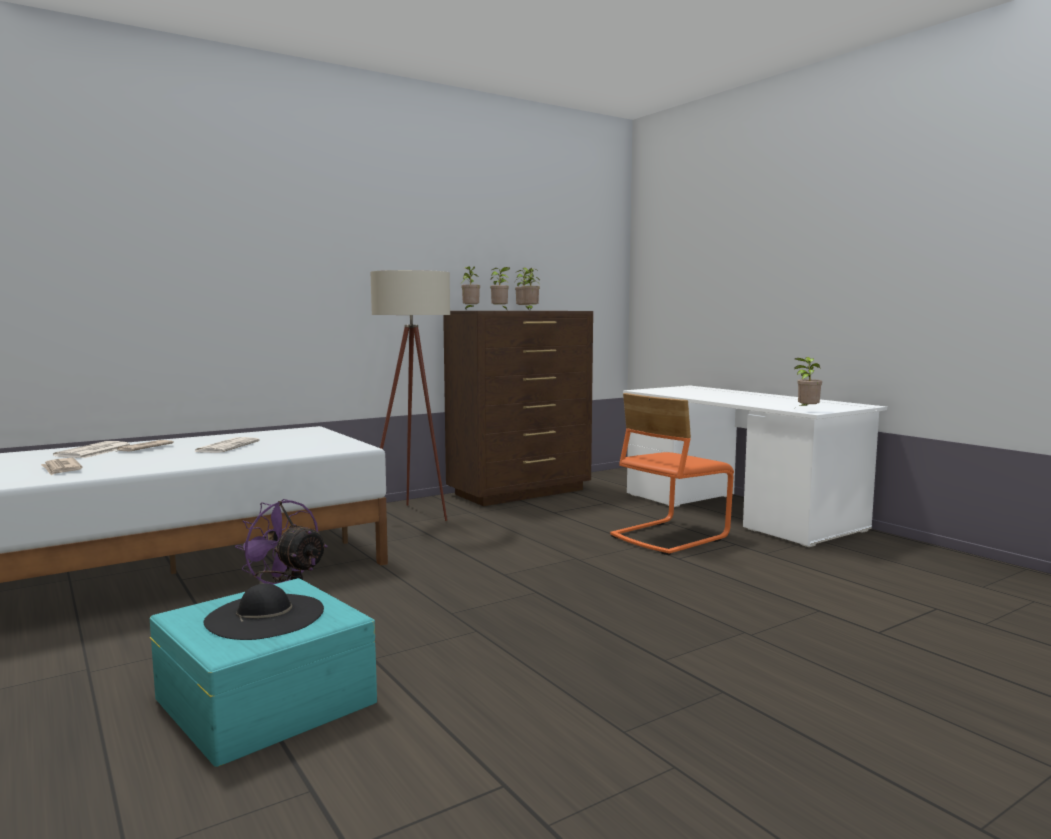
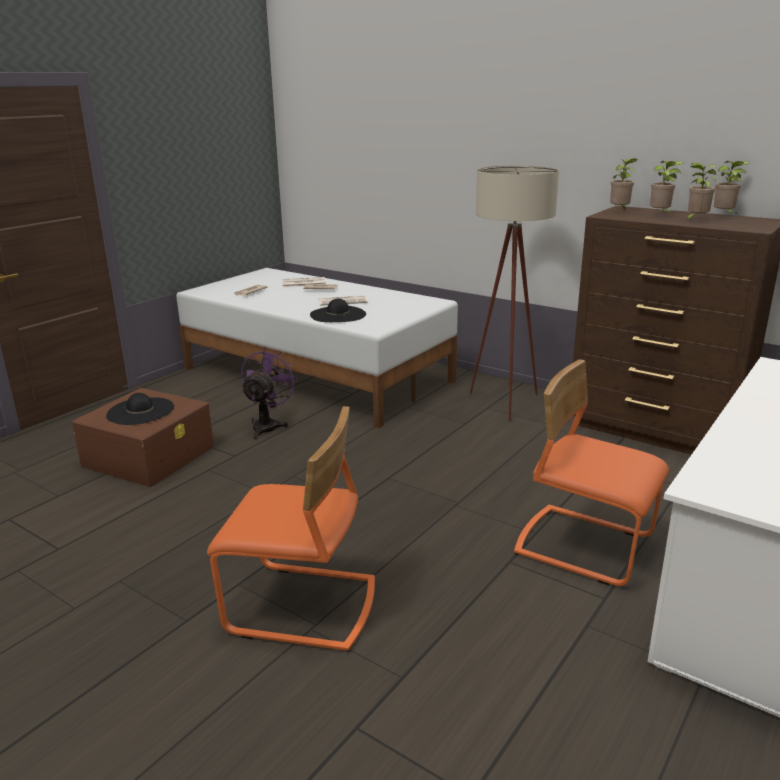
camera: 70 degrees right, 15 degrees up
(265, 699) = (150, 455): turquoise storage box -> brown storage box
(275, 451) = (338, 314): none -> black hat
(716, 634) = (302, 607): none -> orange chair
(806, 410) = (701, 484): potted plant -> none

